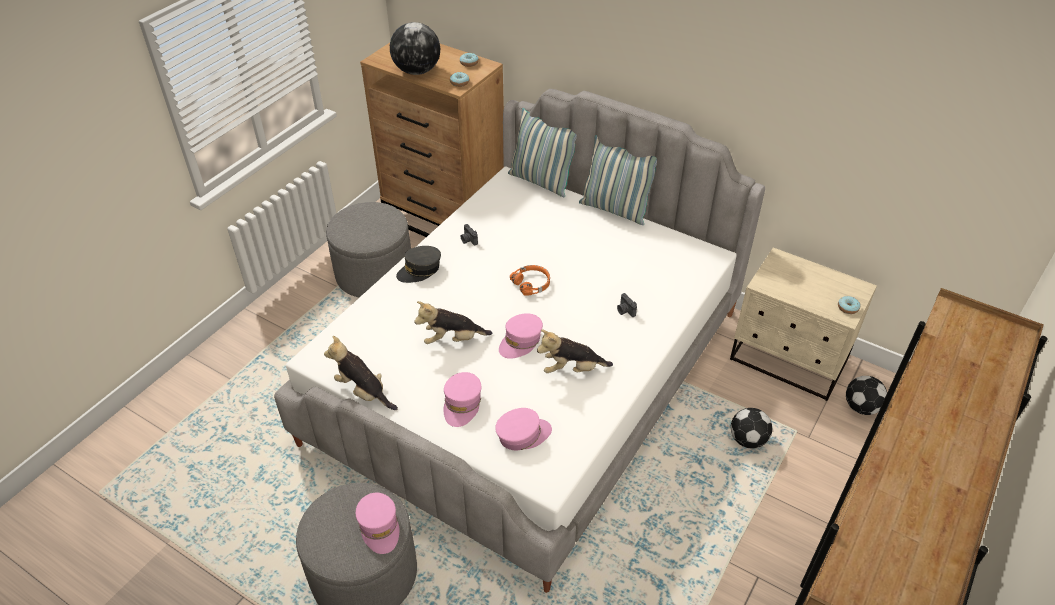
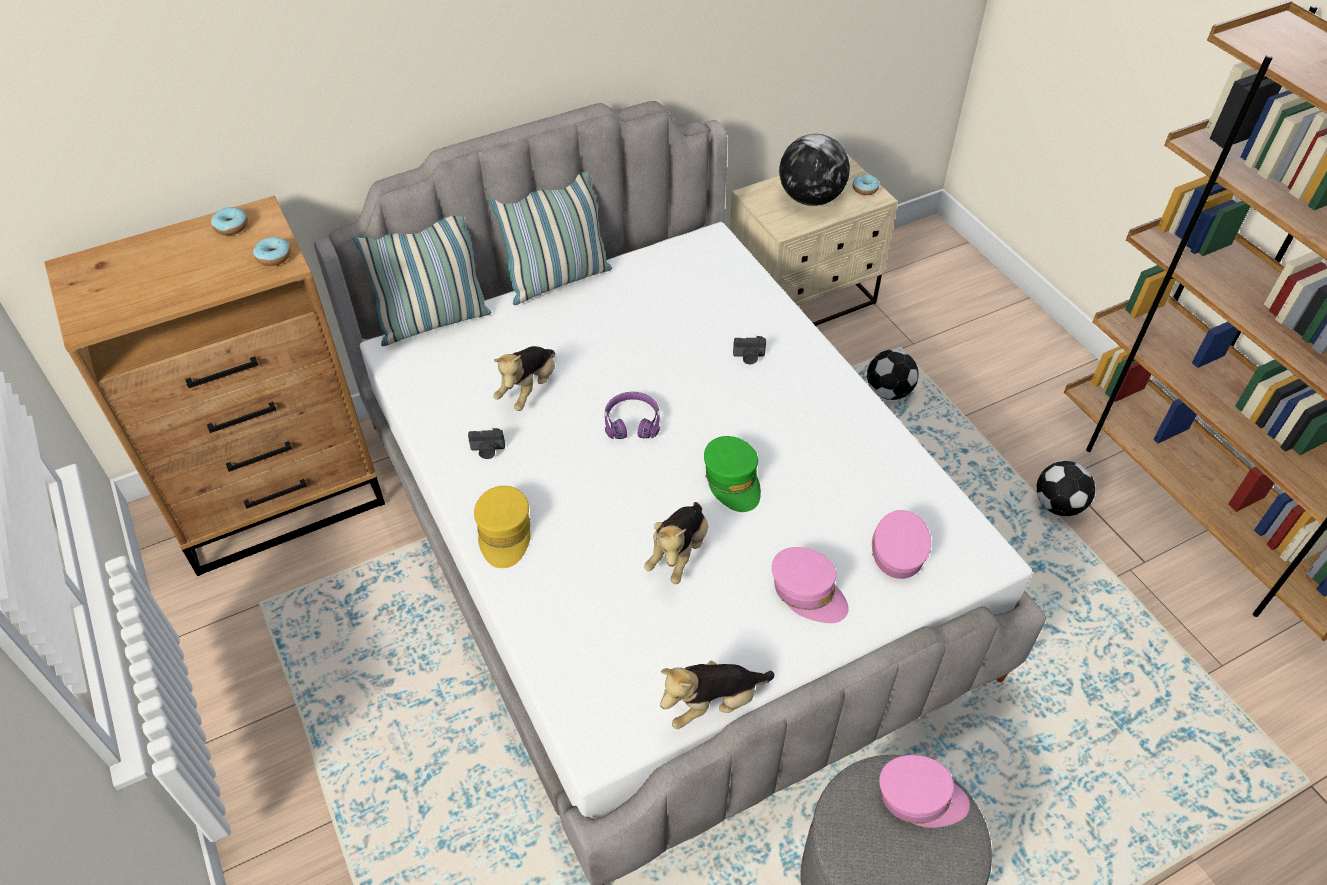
camera: 60 degrees left, 5 degrees up
(374, 274) = (314, 639): grey ottoman -> none
(417, 71) = (183, 290): globe -> globe (810, 198)
(419, 270) = (504, 533): grey cap -> yellow cap
(520, 341) = (732, 481): pink cap -> green cap
(532, 283) = (632, 421): orange headphones -> purple headphones
(572, 369) = (815, 452): plush toy -> plush toy (528, 389)
(861, 407) = (899, 285): football -> football (1059, 505)

